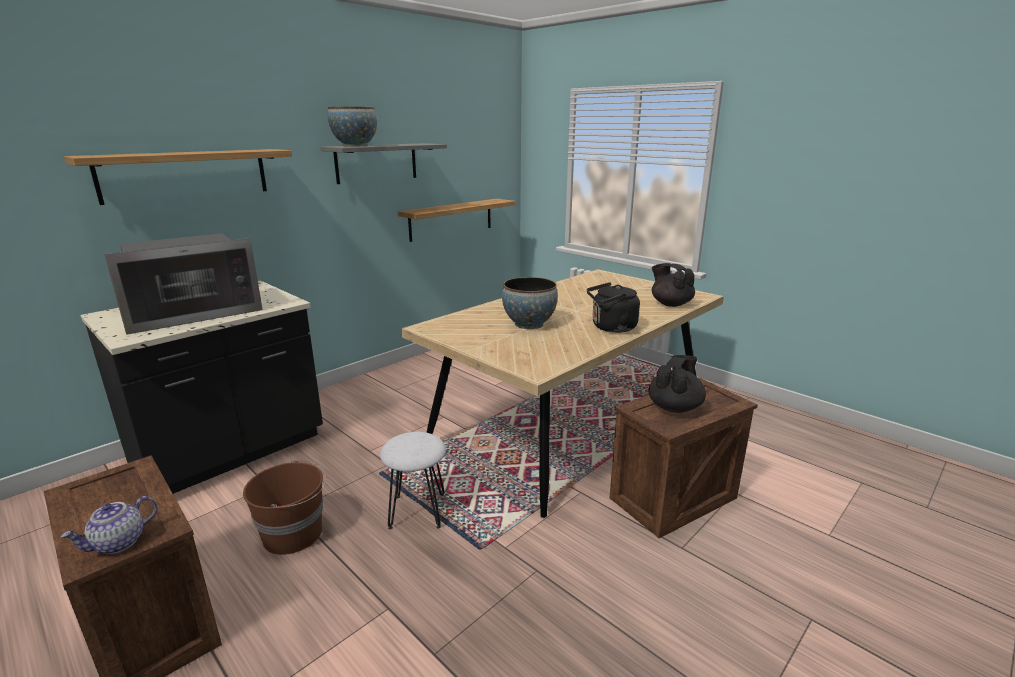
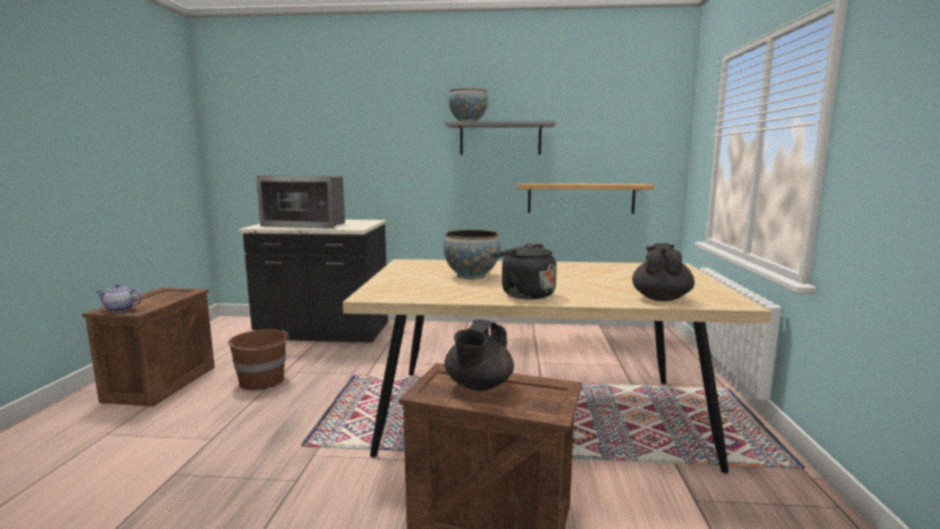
camera: 50 degrees right, 10 degrees down
(186, 175) = (350, 140): shelf -> none
(416, 511) = (323, 405): white stool -> none
(674, 407) = (478, 386): black teapot -> black teapot turned 120 degrees clockwise

